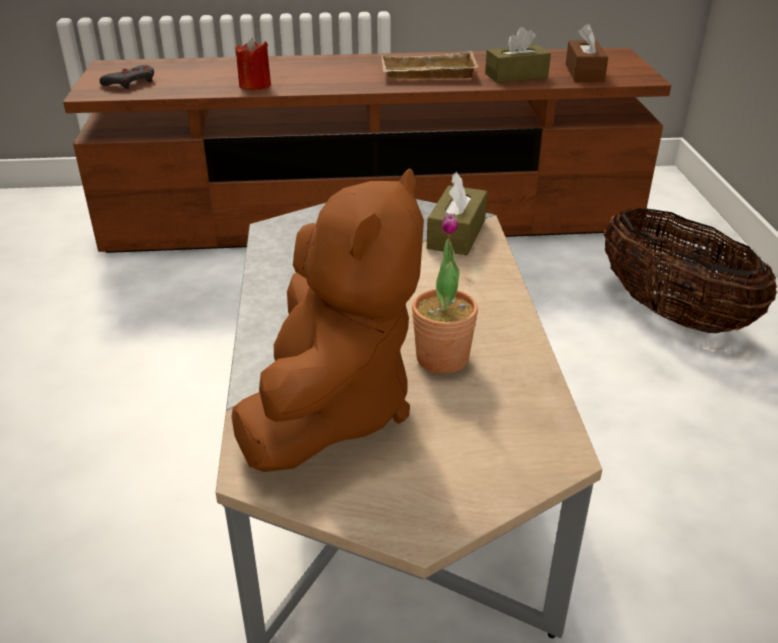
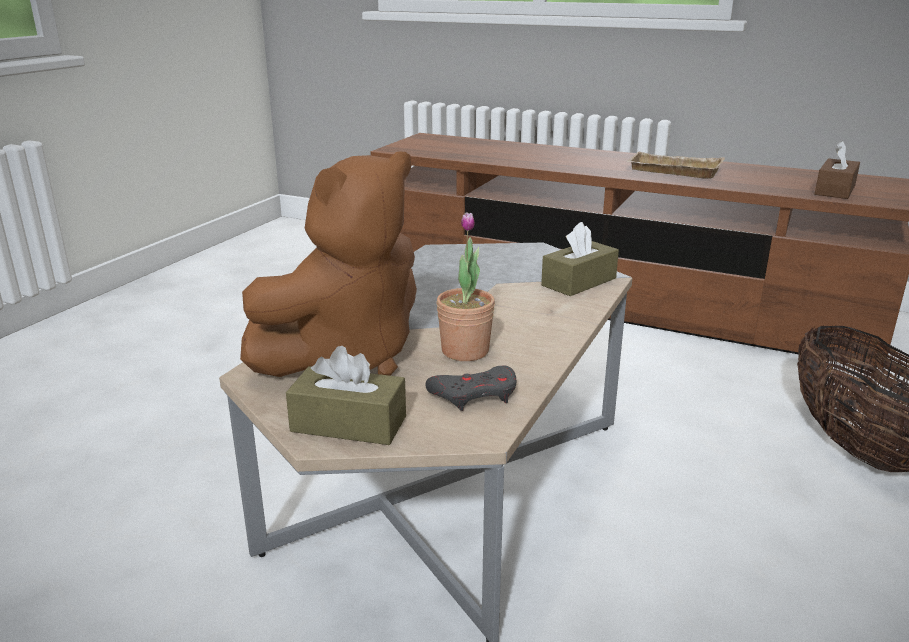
camera: 30 degrees right, 10 degrees down
(131, 82) = (428, 147): grey game controller -> grey game controller (475, 394)
(255, 86) = (516, 160): red candle -> none
(516, 76) = (758, 183): brown tissue box -> brown tissue box (348, 424)

